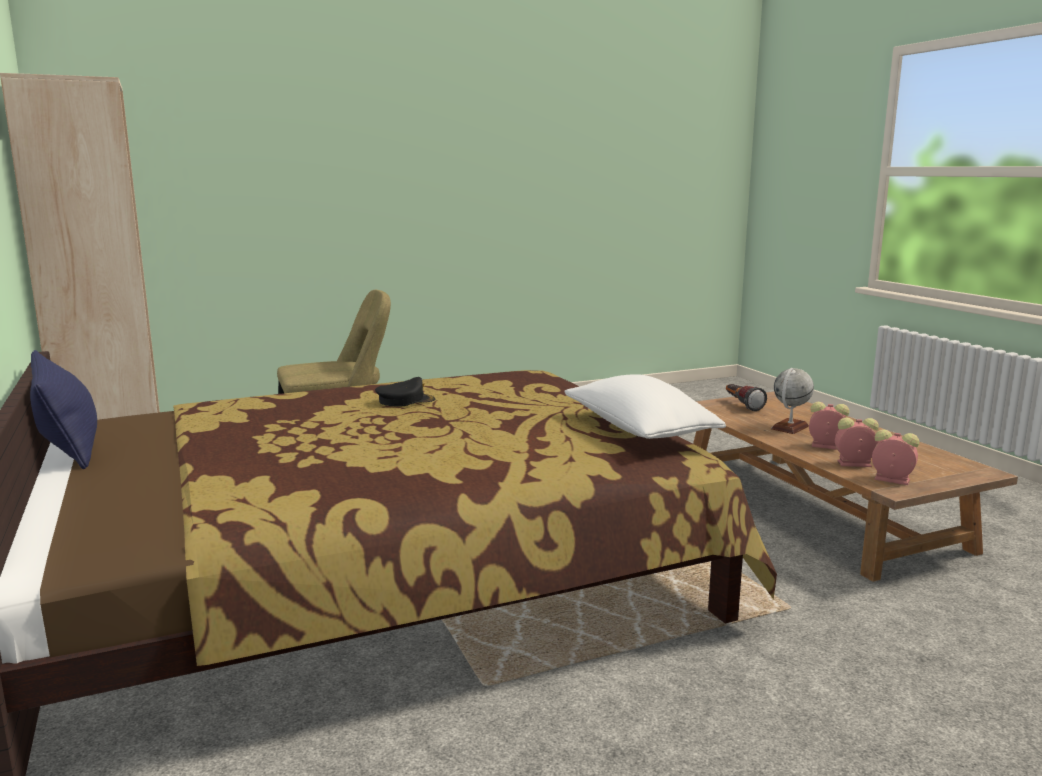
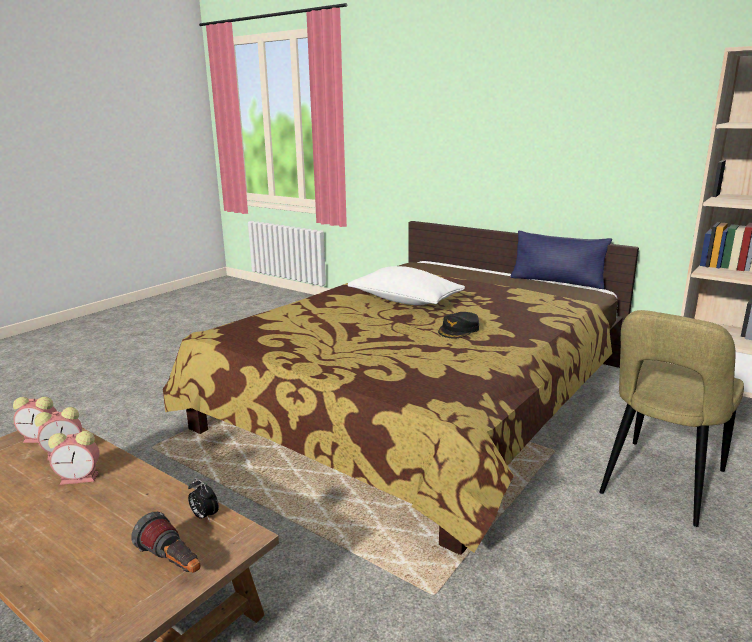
camera: 150 degrees right, 5 degrees up
(638, 431) = (258, 342): white pillow -> white pillow (405, 301)
(721, 415) = (204, 516): none -> alarm clock
(790, 427) = (111, 510): globe -> none

